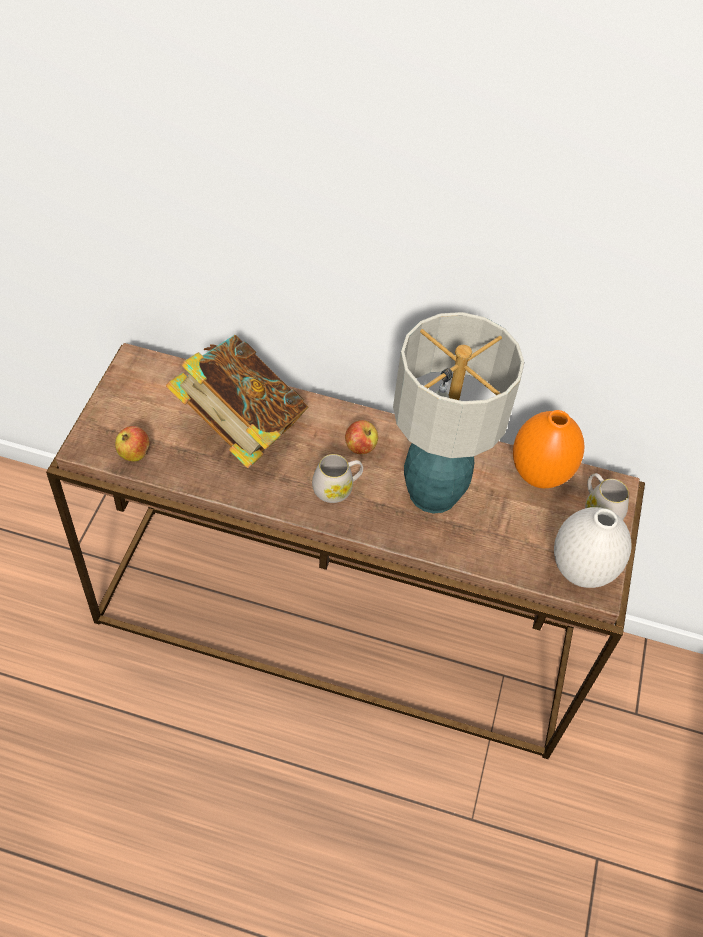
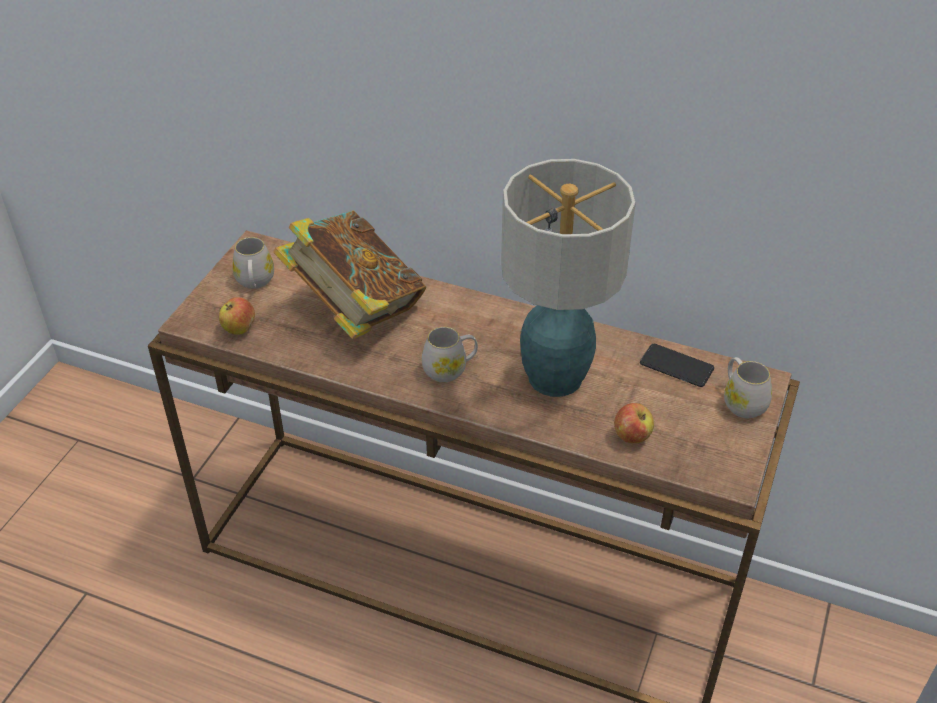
camera: 10 degrees right, 10 degrees down
(141, 401) = (255, 282): none -> white mug
(360, 447) = (480, 331): apple -> apple (632, 436)
(539, 476) = (676, 366): orange vase -> phone
(580, 570) = (713, 459): white vase -> none

